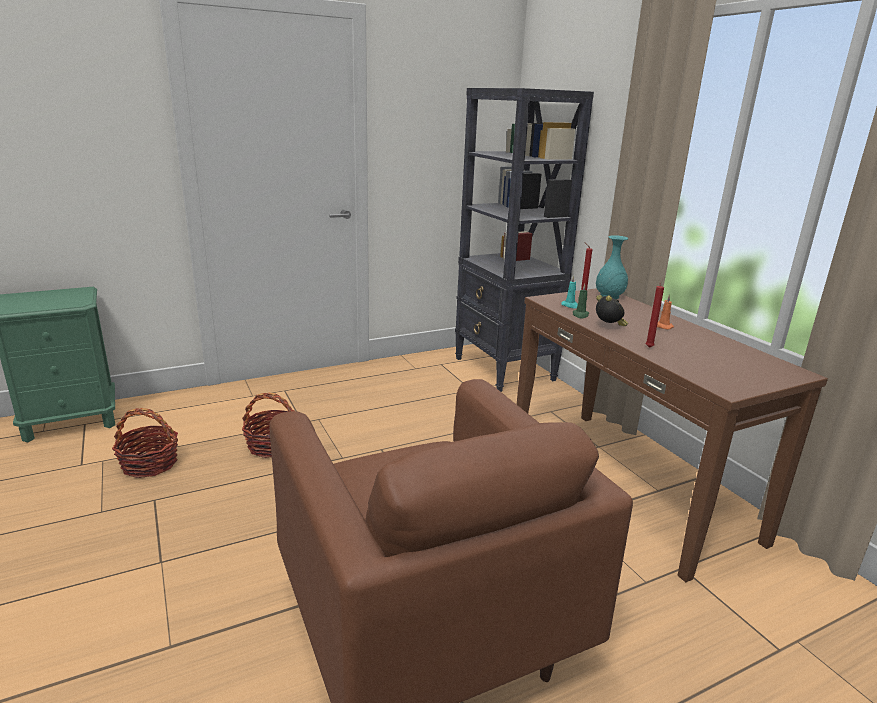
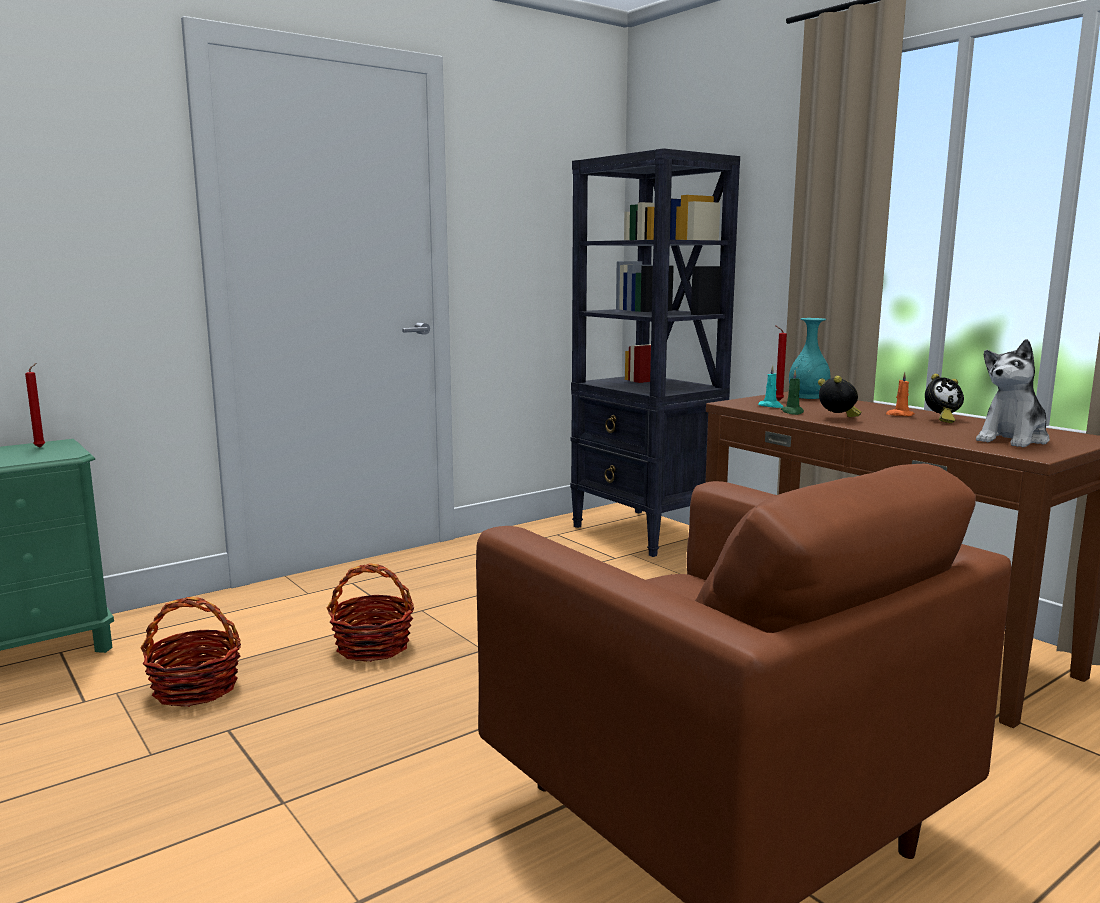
camera: 10 degrees left, 10 degrees down
(649, 347) = (905, 430): red candle -> red candle (41, 447)
(690, 336) = (941, 420): none -> alarm clock
(727, 368) = (1012, 439): none -> plush toy

